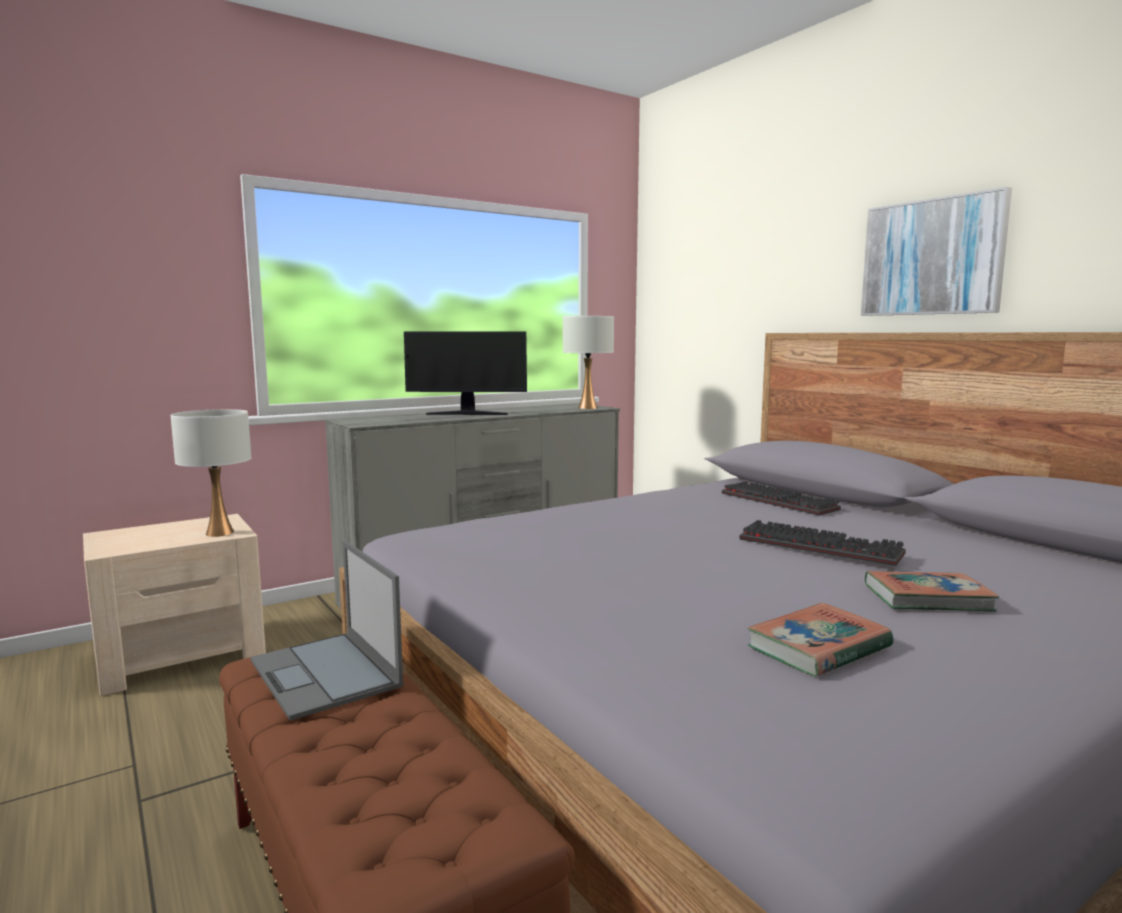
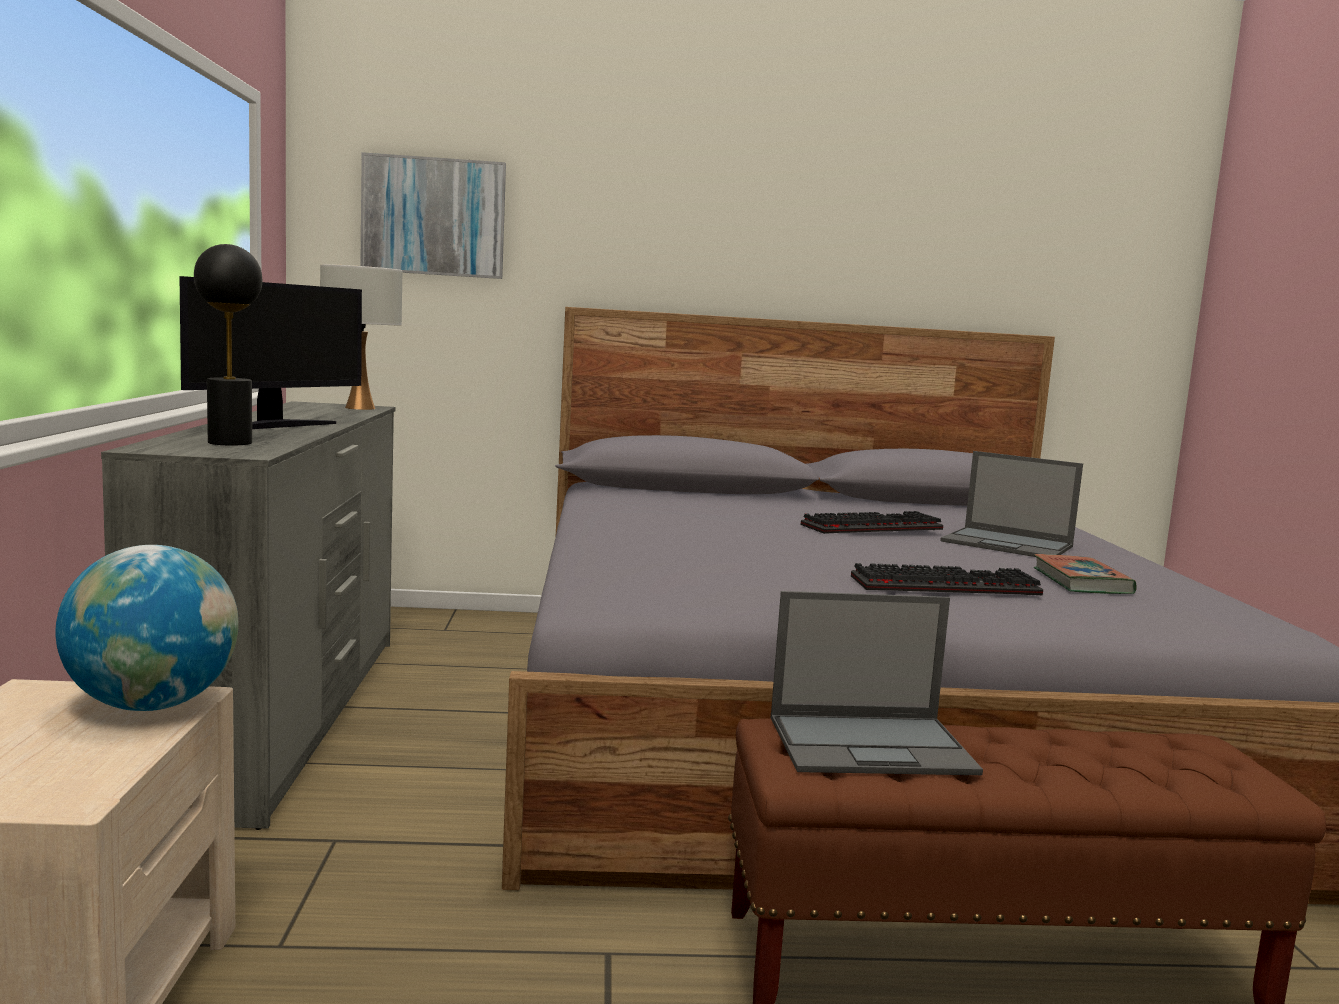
camera: 60 degrees left, 0 degrees up
(220, 533) = (152, 705): white table lamp -> globe
(391, 419) = (229, 442): none -> black table lamp
(781, 501) = (708, 501): keyboard -> keyboard (946, 585)
(927, 598) = (1008, 544): book -> laptop
(932, 257) = (754, 243): picture -> picture (433, 217)

